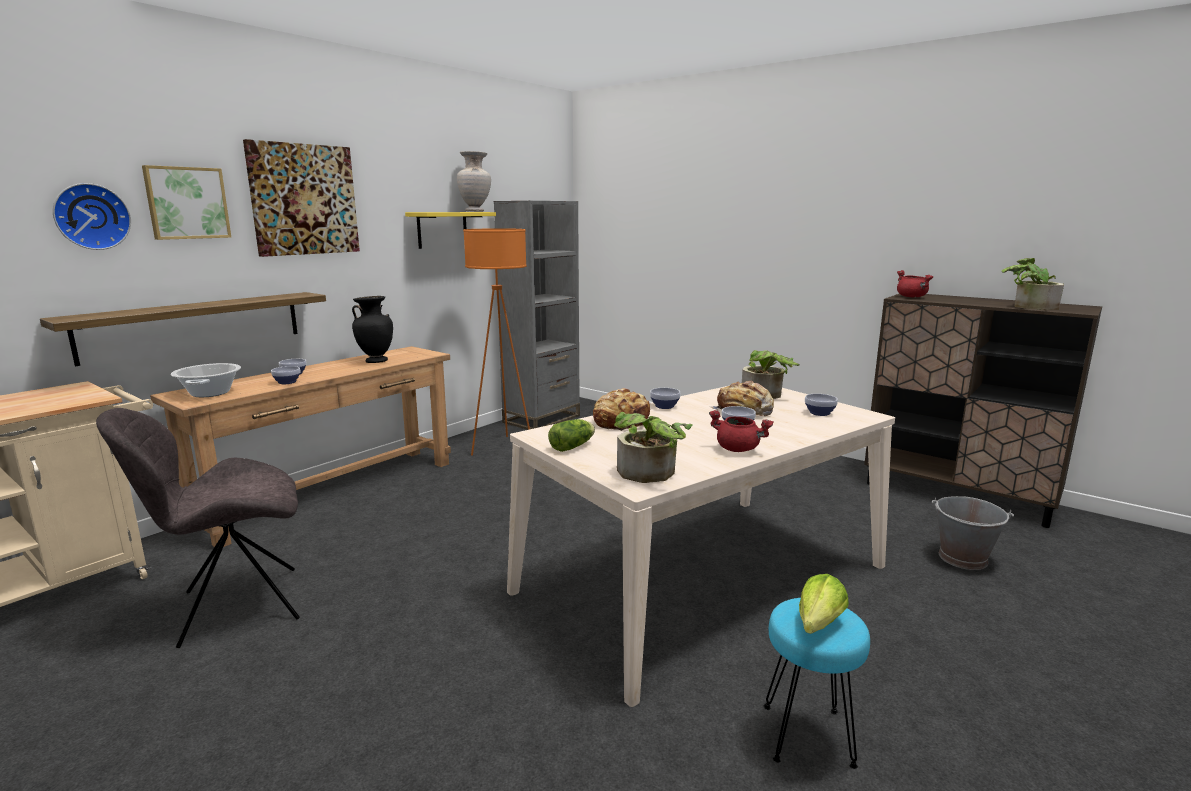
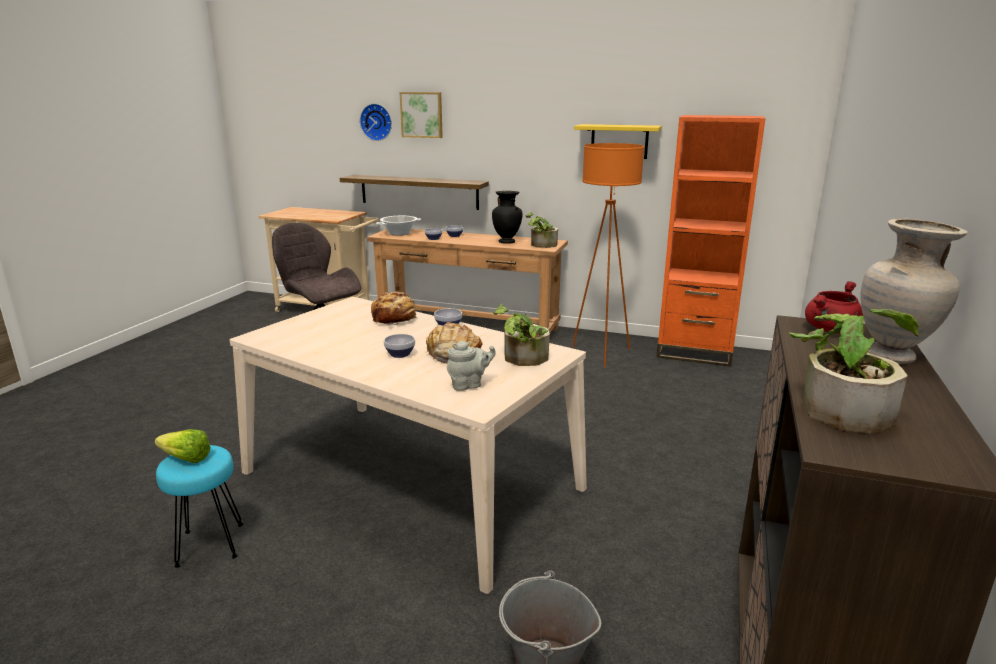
camera: 70 degrees right, 5 degrees up
(303, 200) = (494, 113): picture -> none
(475, 211) = (645, 126): beige vase -> beige vase (892, 357)
(542, 419) = (694, 353): grey bookcase -> orange bookcase
(573, 446) = (330, 313): lettuce -> none
(649, 475) = (276, 337): potted plant -> potted plant (541, 245)
(738, 449) = (339, 358): red cooking pot -> none
(820, 413) = (469, 385): bowl -> grey teapot

